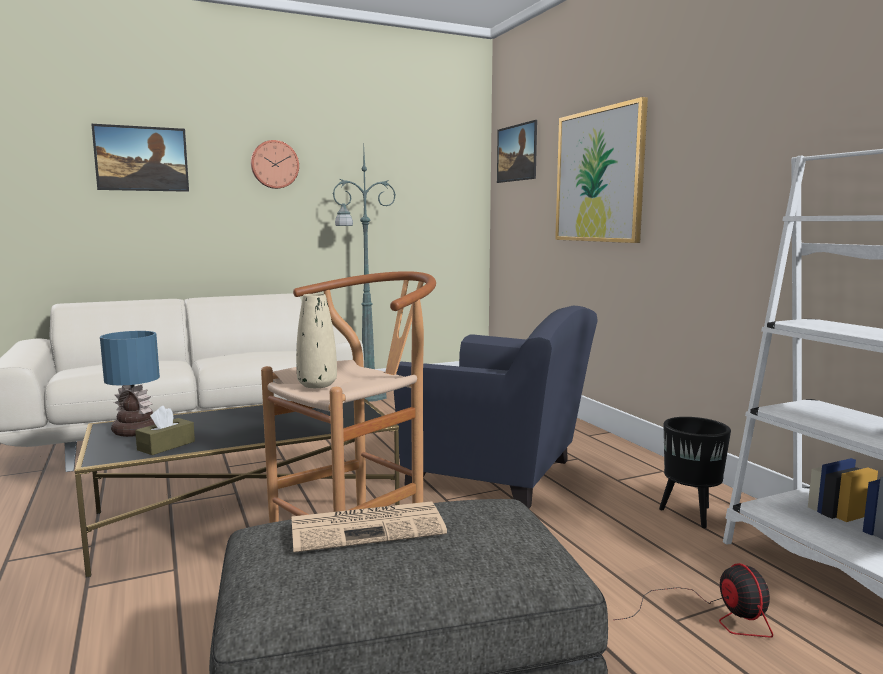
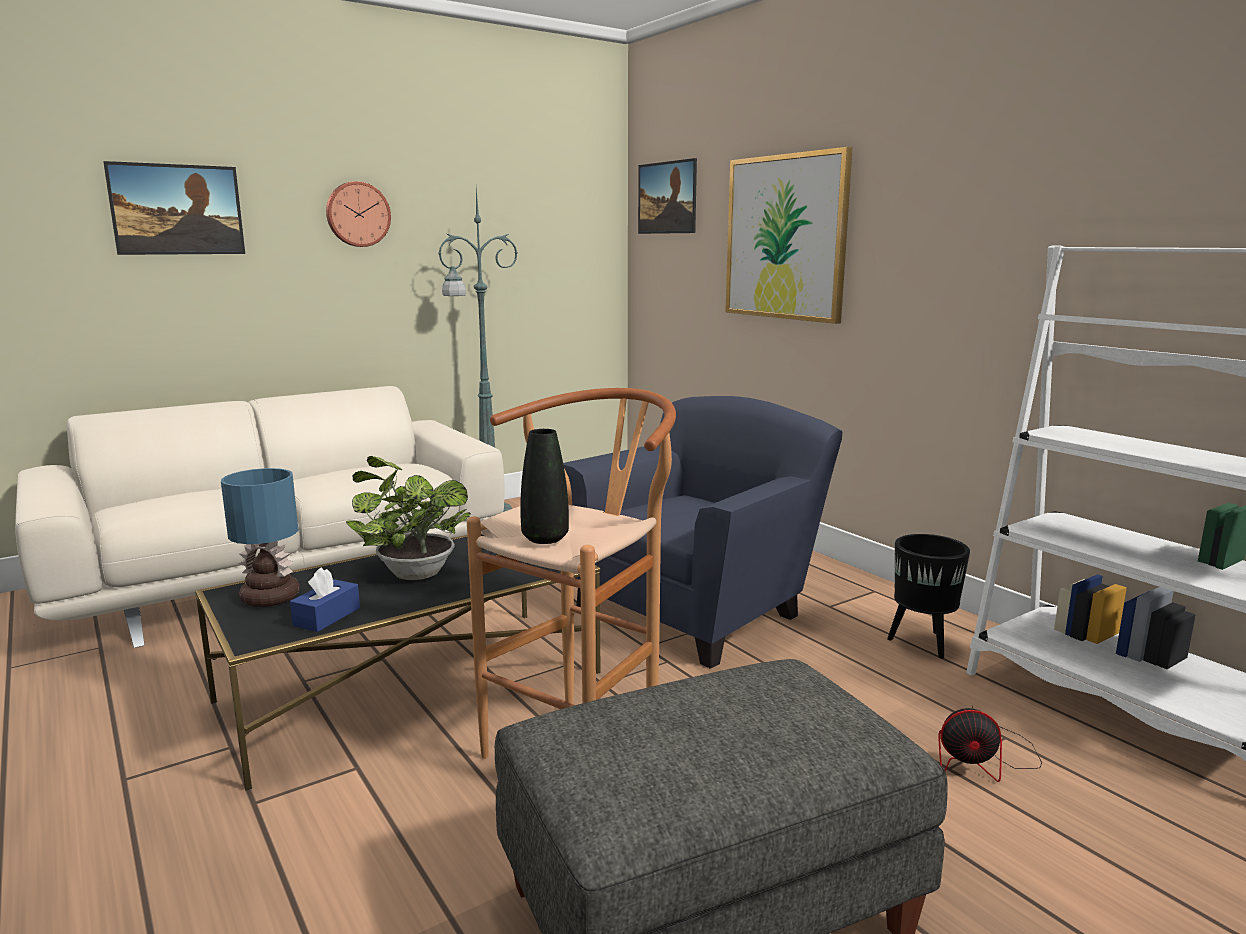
camera: 10 degrees left, 5 degrees up
(166, 446) = (327, 617): brown tissue box -> blue tissue box
(251, 421) = (412, 573): none -> potted plant
(317, 385) = (545, 538): beige vase -> black vase
(369, 527) = (669, 712): newspaper -> none
(501, 474) = (697, 609): blue armchair -> blue armchair turned 60 degrees counterclockwise
(711, 616) = (982, 760): fan -> fan turned 120 degrees clockwise

